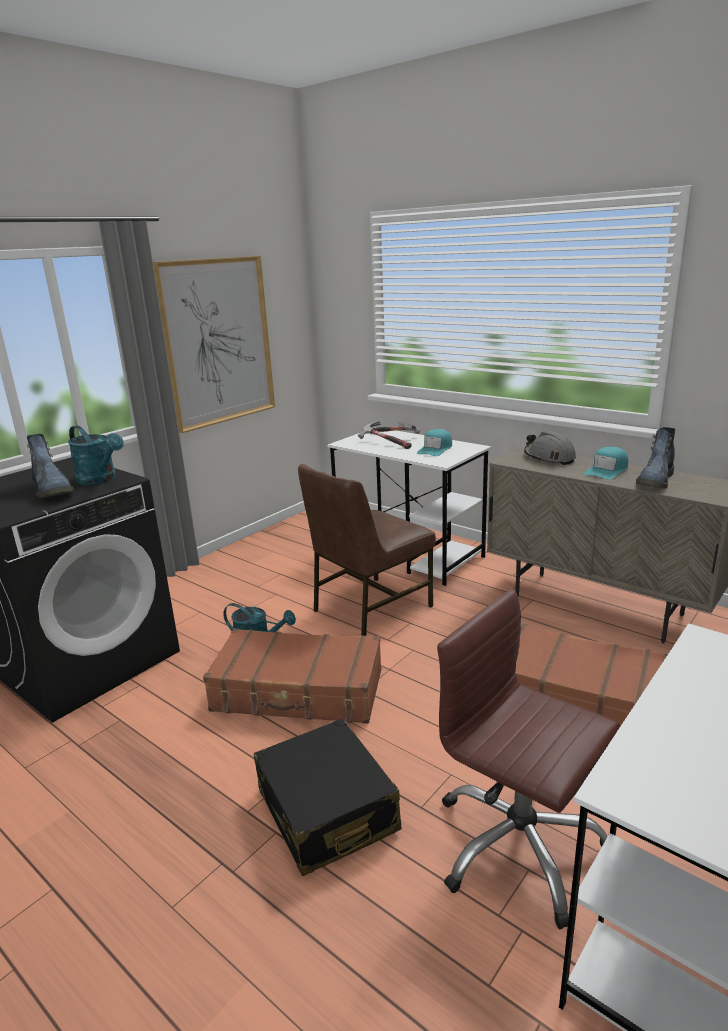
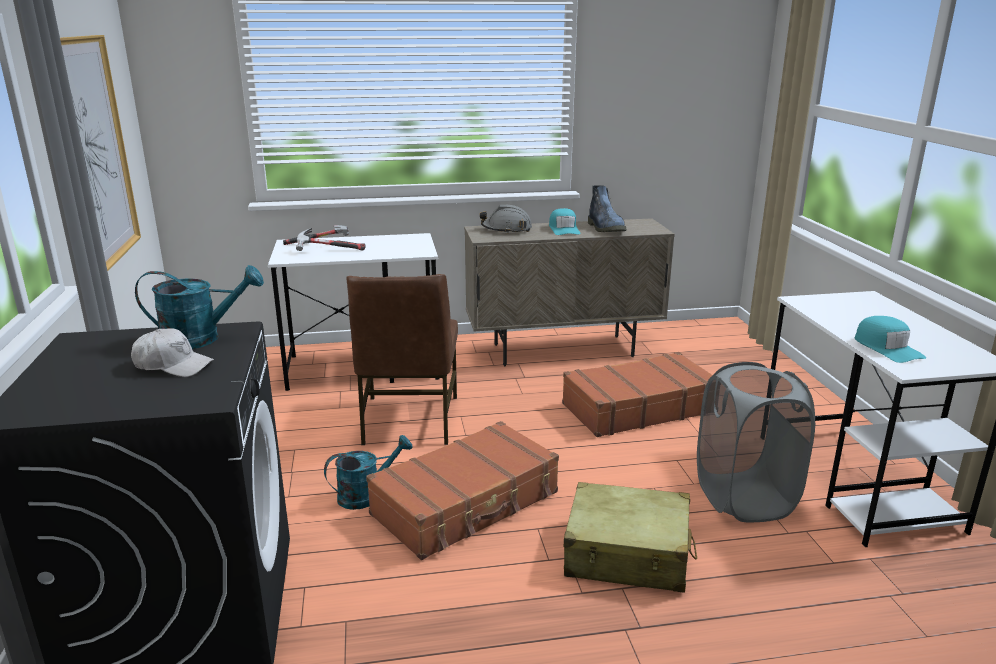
camera: 50 degrees left, 0 degrees up
(53, 490) = (173, 365): boot -> white cap
(326, 811) = (627, 554): black suitcase -> beige suitcase
(435, 449) = (390, 245): turquoise cap -> turquoise cap (887, 348)
(519, 846) = (743, 497): brown office chair -> grey laundry basket

